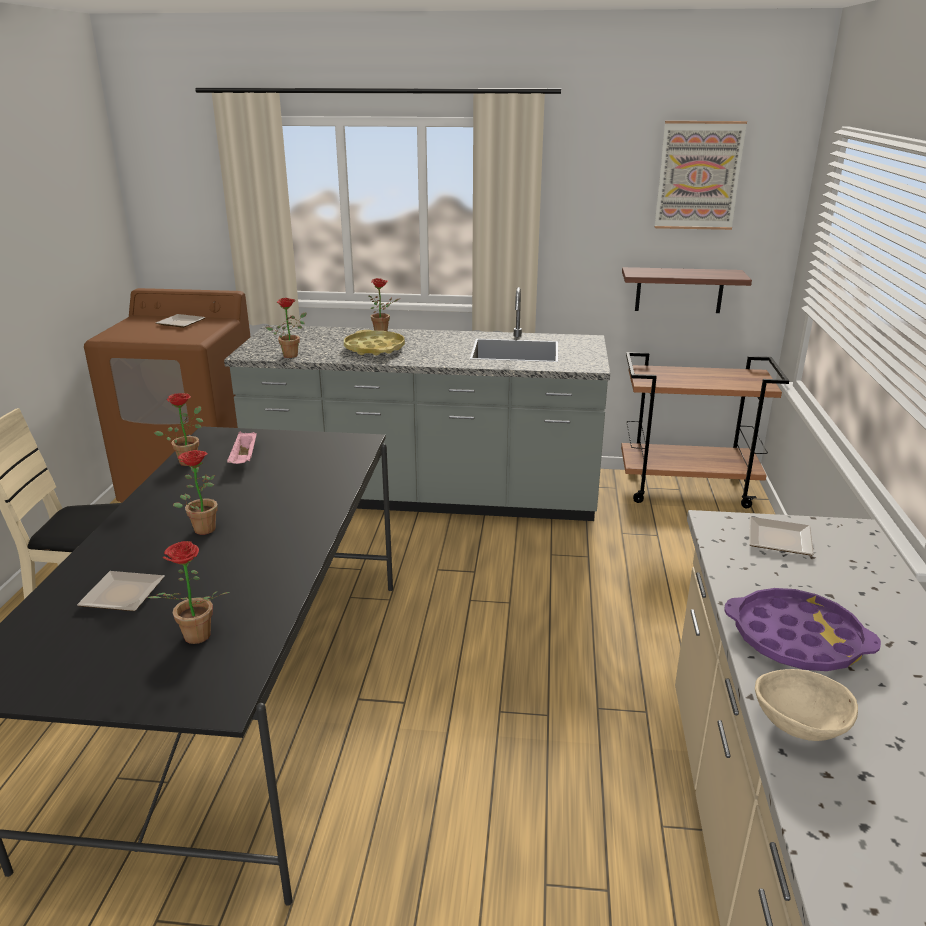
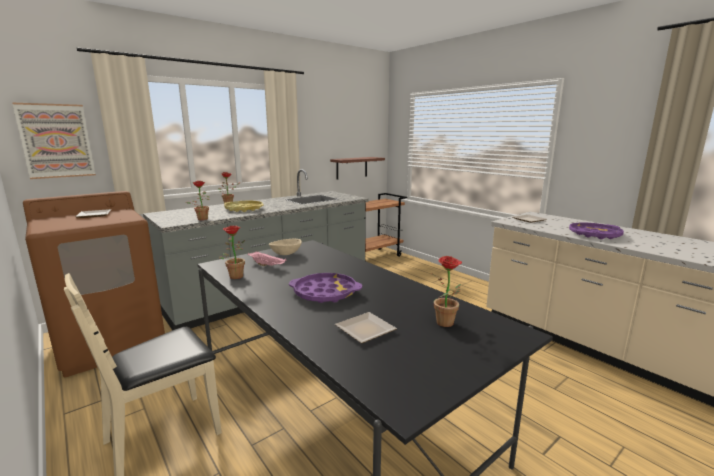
camera: 45 degrees left, 10 degrees down
(202, 527) = (325, 293): potted plant -> purple tray
(698, 176) = (353, 116): picture -> picture (56, 141)
(798, 726) = (647, 248): beige bowl -> beige bowl (285, 254)

